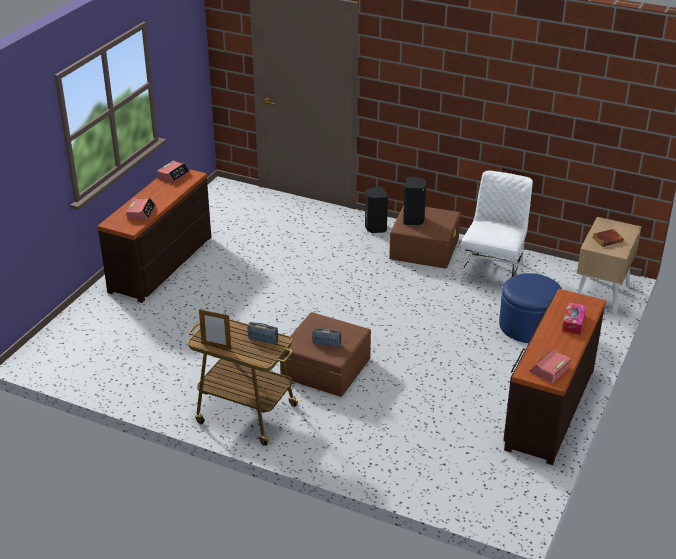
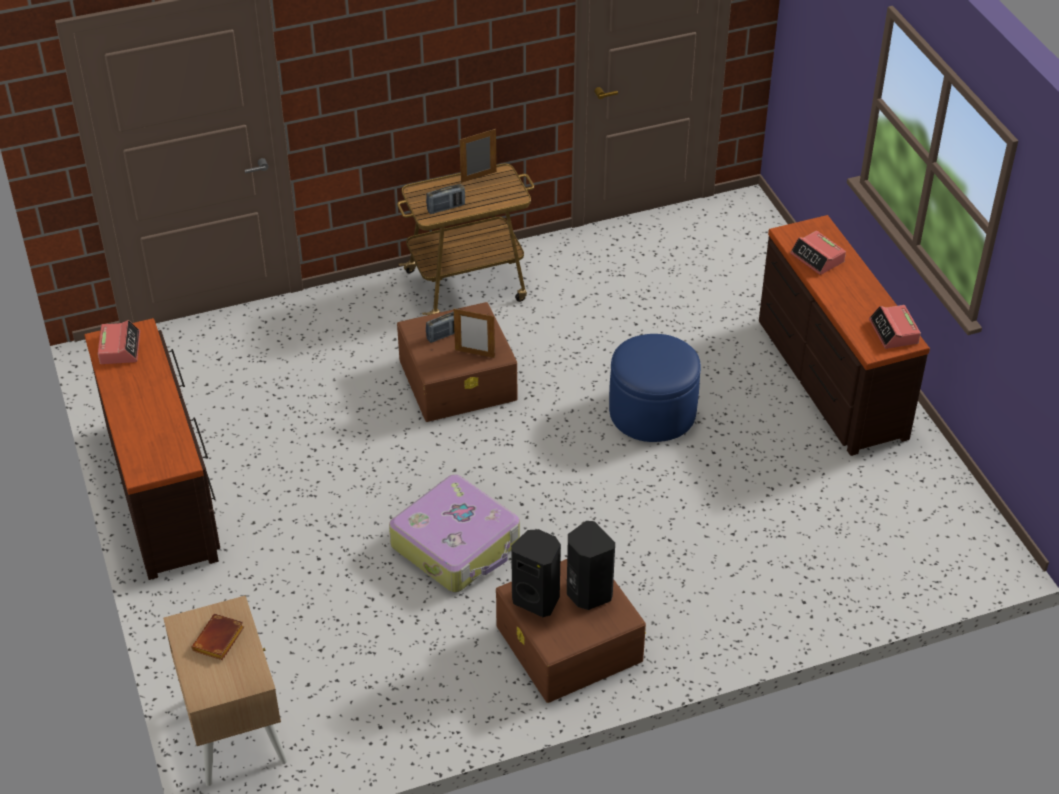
camera: 135 degrees right, 10 degrees up
(325, 326) = (475, 353): none -> picture frame
(375, 228) = (683, 632): black speaker -> black speaker (537, 599)
(425, 302) = (457, 545): none -> suitcase
(493, 273) = (424, 664): white chair -> none
(528, 326) = (288, 597): blue ottoman -> blue ottoman (652, 411)
(573, 323) = (141, 426): tissue box -> none

